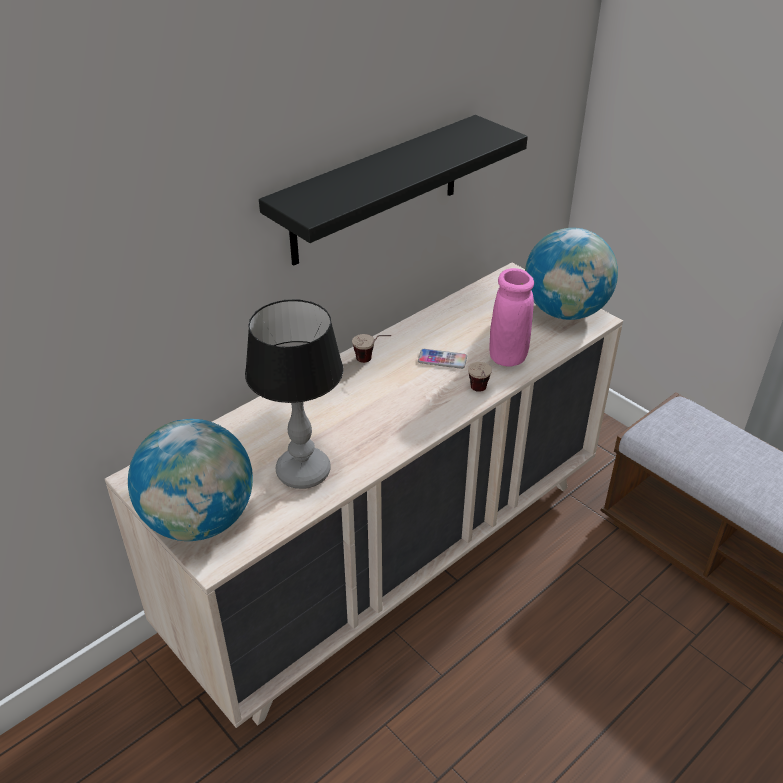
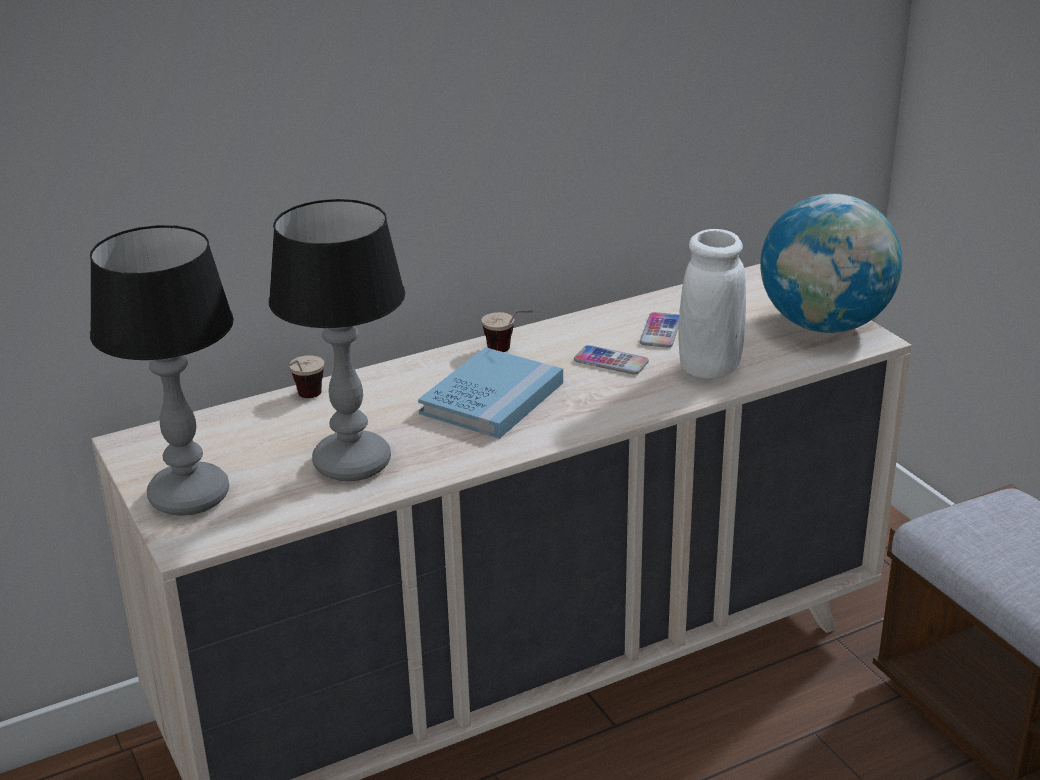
camera: 15 degrees right, 10 degrees down
(199, 520) = (189, 498): globe -> table lamp
(376, 190) = (535, 105): black shelf -> none
(376, 401) = (492, 398): none -> blue book
(464, 330) = (660, 331): none -> phone
(479, 393) = (646, 405): cup -> cup (305, 400)
(508, 357) = (710, 368): pink vase -> white vase

